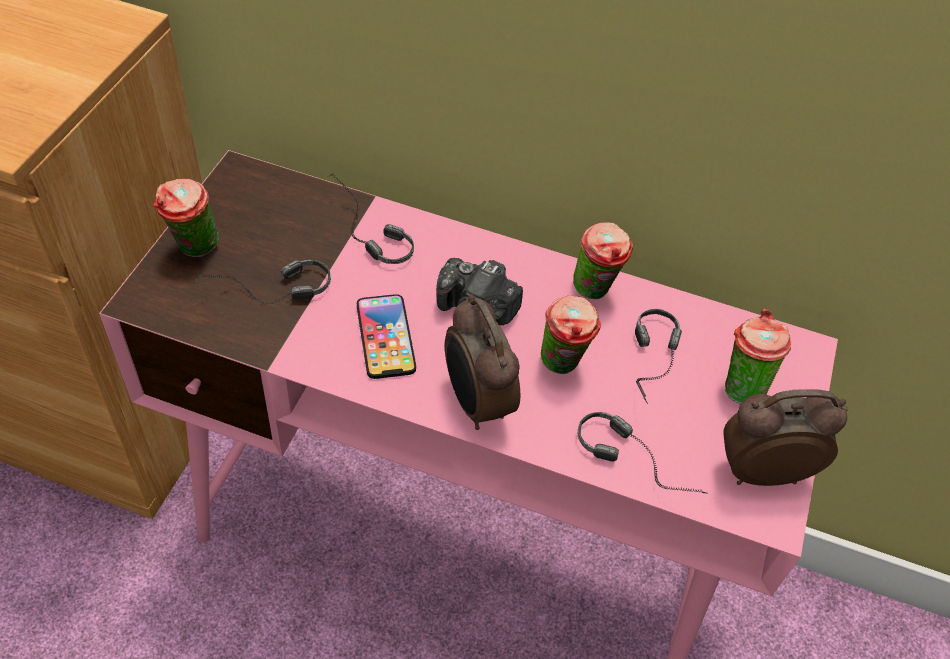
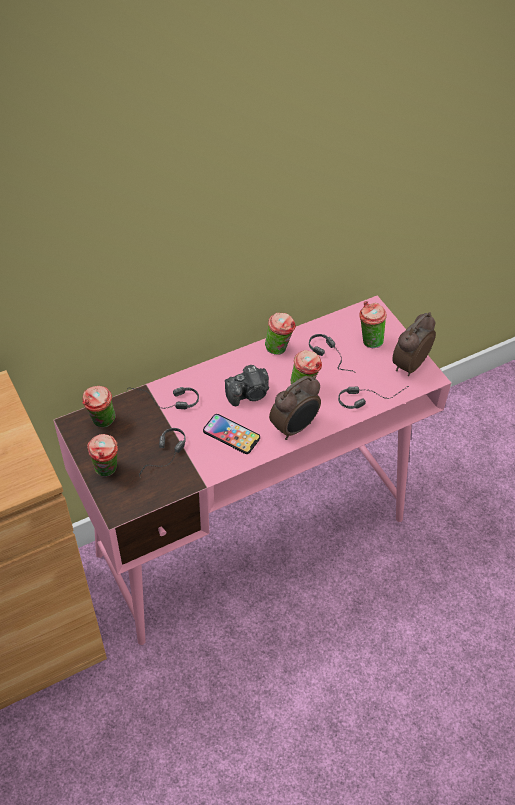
camera: 45 degrees left, 0 degrees up
(267, 195) = (102, 423): none -> cup
(475, 403) = (295, 428): alarm clock -> alarm clock turned 60 degrees counterclockwise

